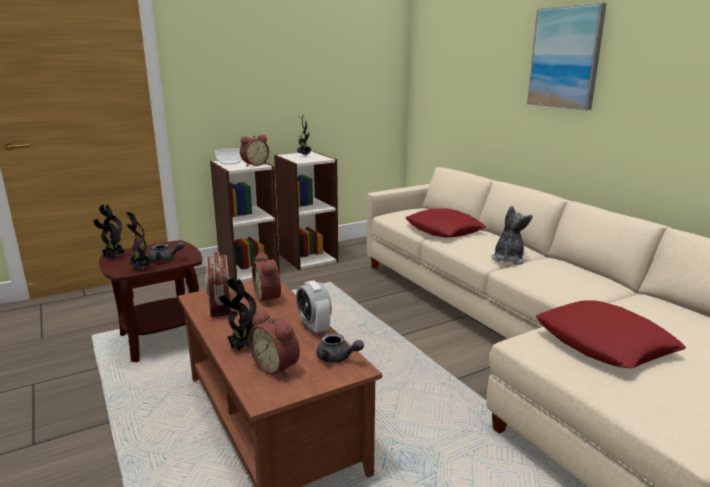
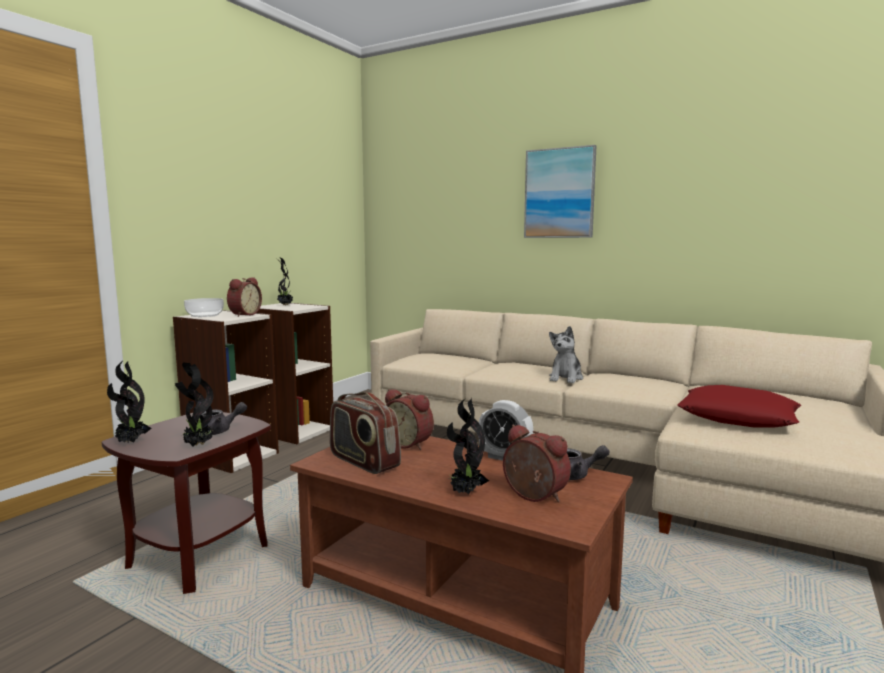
camera: 30 degrees left, 10 degrees down
(277, 366) = (533, 497): alarm clock -> alarm clock turned 150 degrees counterclockwise
(444, 230) = (474, 366): red pillow -> none
(508, 259) = (566, 378): plush toy -> plush toy turned 150 degrees counterclockwise

